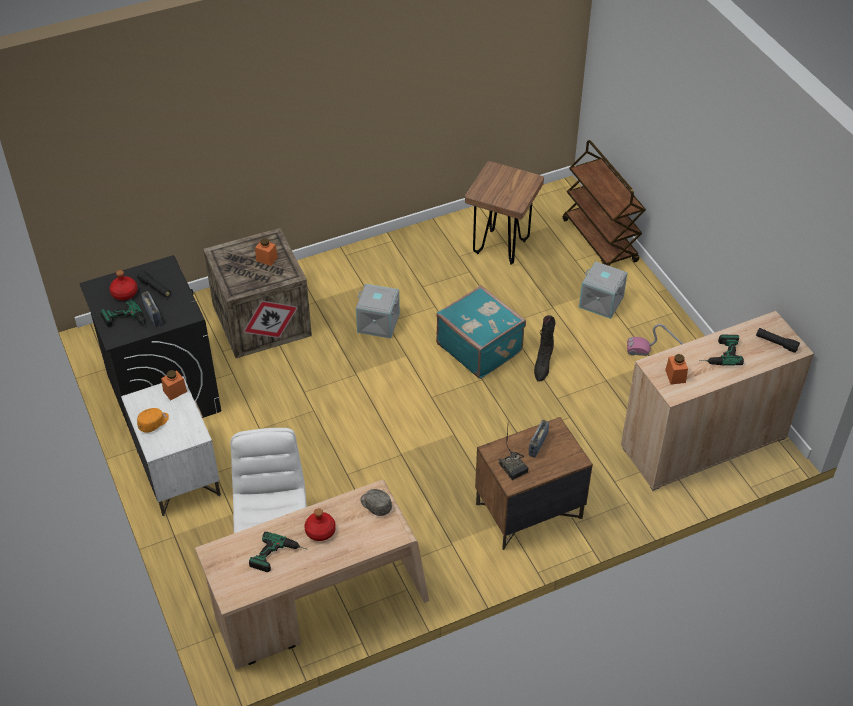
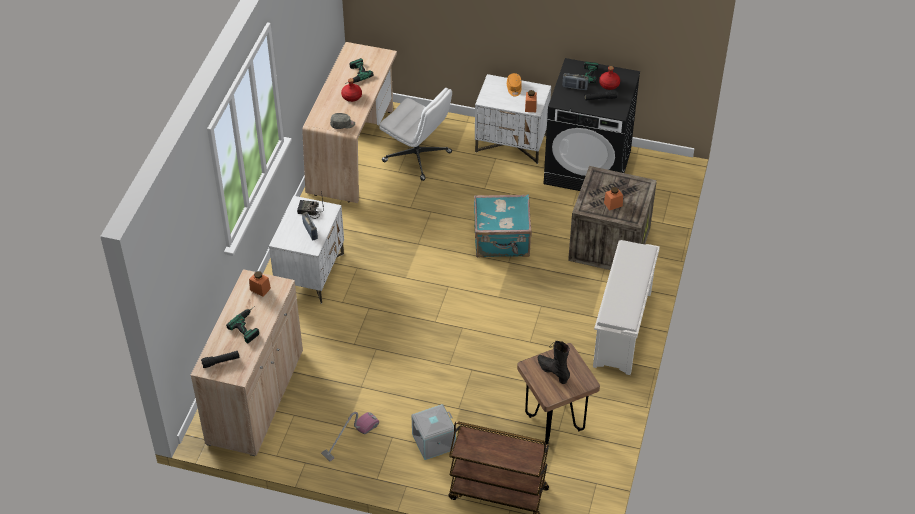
camera: 130 degrees right, 0 degrees up
(359, 260) = (623, 330): none -> white shoe rack
(378, 323) = (544, 300): grey storage box -> none
(480, 347) = (464, 340): turquoise suitcase -> turquoise suitcase (502, 241)
(528, 511) = (310, 273): brown nightstand -> white nightstand
(542, 365) = (412, 362): black boot -> black boot (553, 372)

